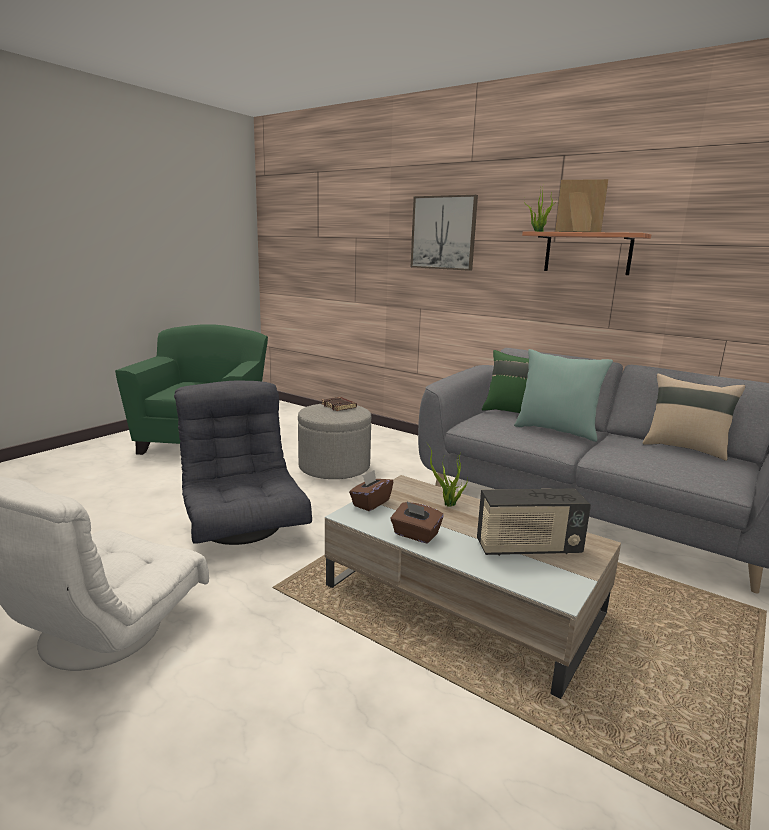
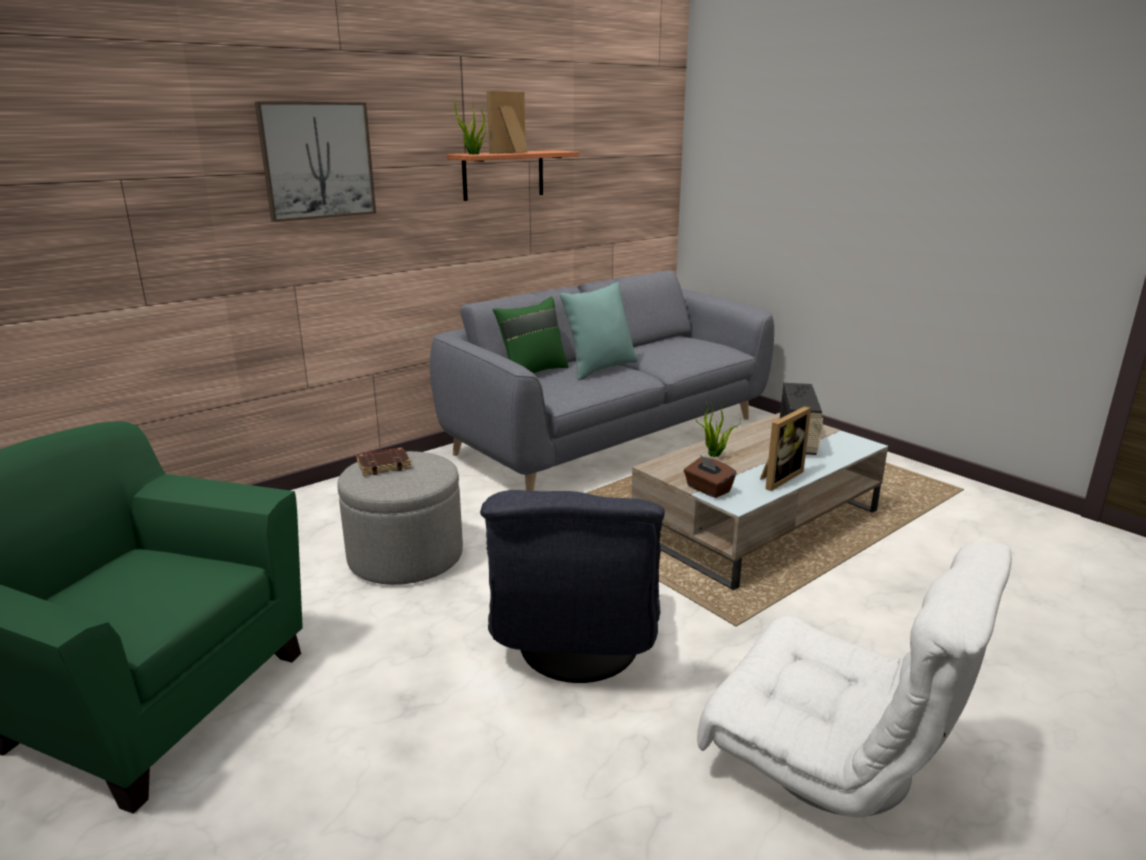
camera: 75 degrees left, 5 degrees up
(244, 526) = (575, 646): grey armchair -> grey armchair turned 75 degrees counterclockwise
(415, 535) = (778, 478): brown tissue box -> picture frame
(684, 448) = (658, 342): beige pillow -> none

